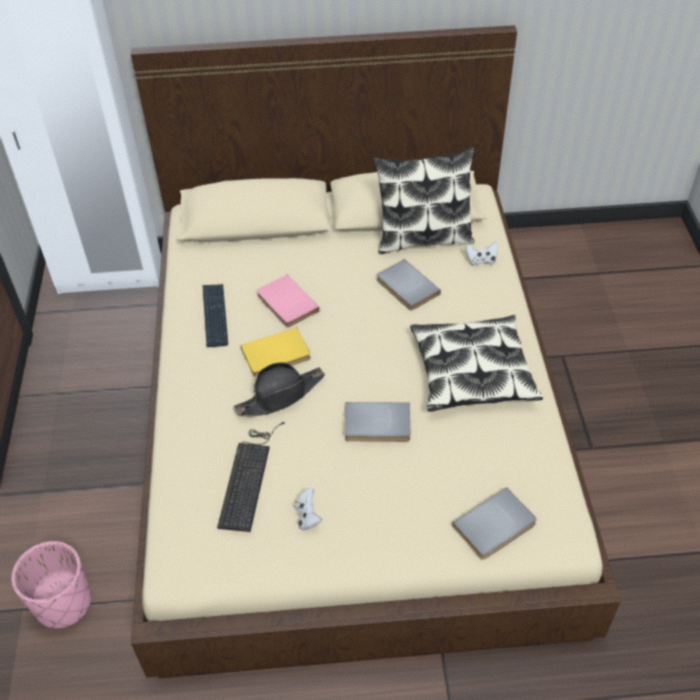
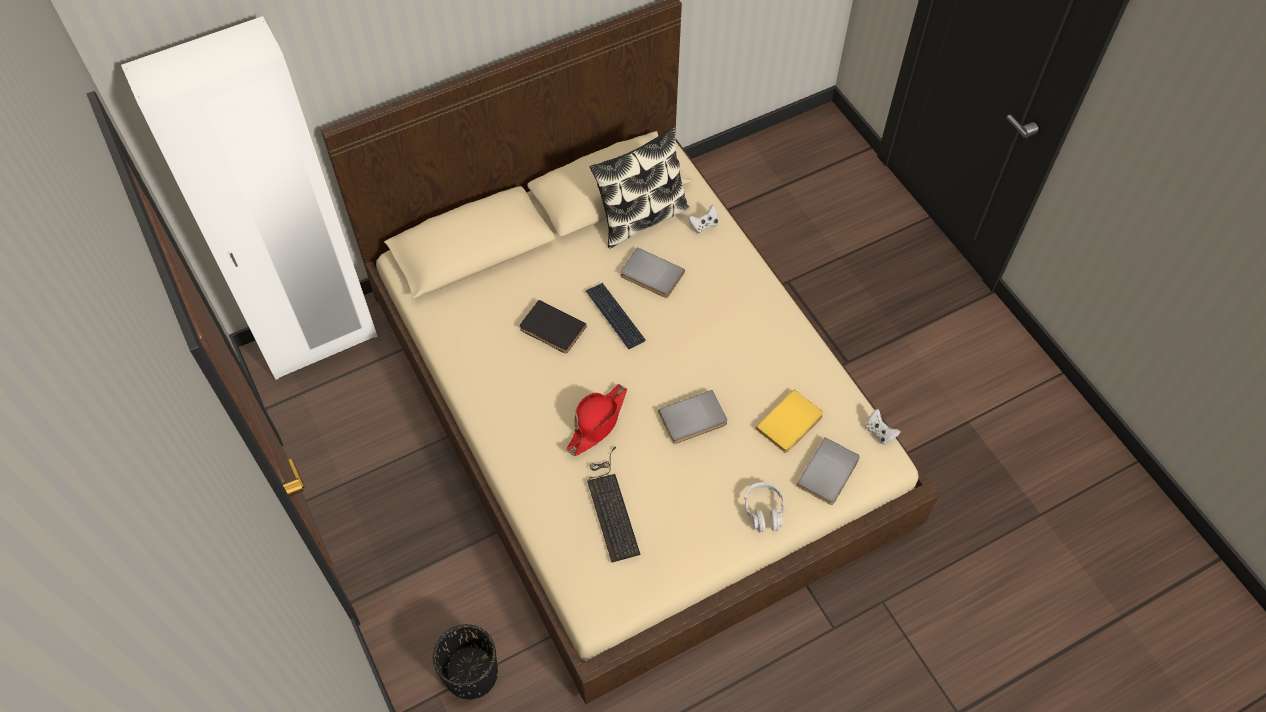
camera: 25 degrees left, 10 degrees up
(63, 603) = (471, 674): pink planter -> black planter
(215, 315) = (492, 364): keyboard -> keyboard (615, 316)
(276, 356) = (572, 385): yellow book -> yellow book (791, 424)
(280, 395) = (597, 422): black hat -> red hat
(285, 304) = (551, 329): pink book -> black book
(307, 516) = (678, 523): white game controller -> white game controller (879, 432)
(404, 538) = (764, 511): none -> grey headphones
(472, 372) = (747, 341): pillow -> none

